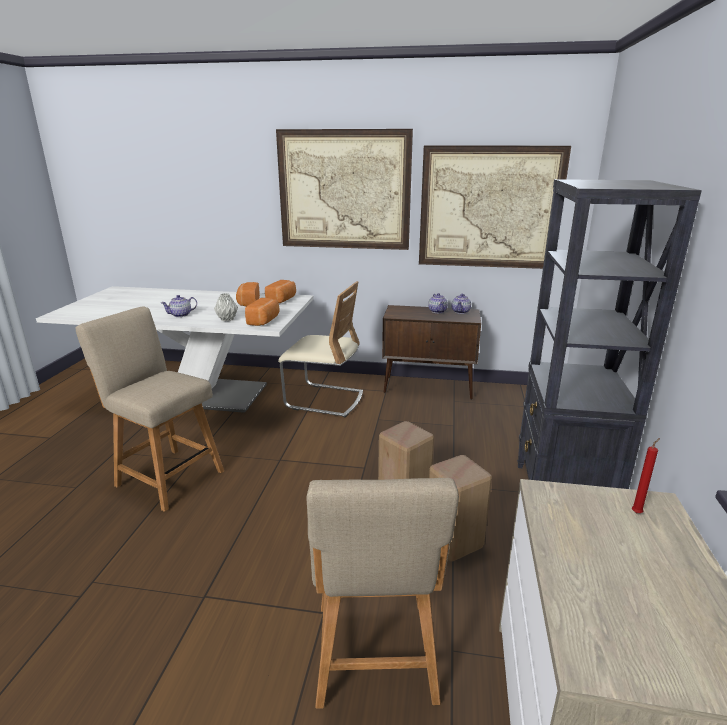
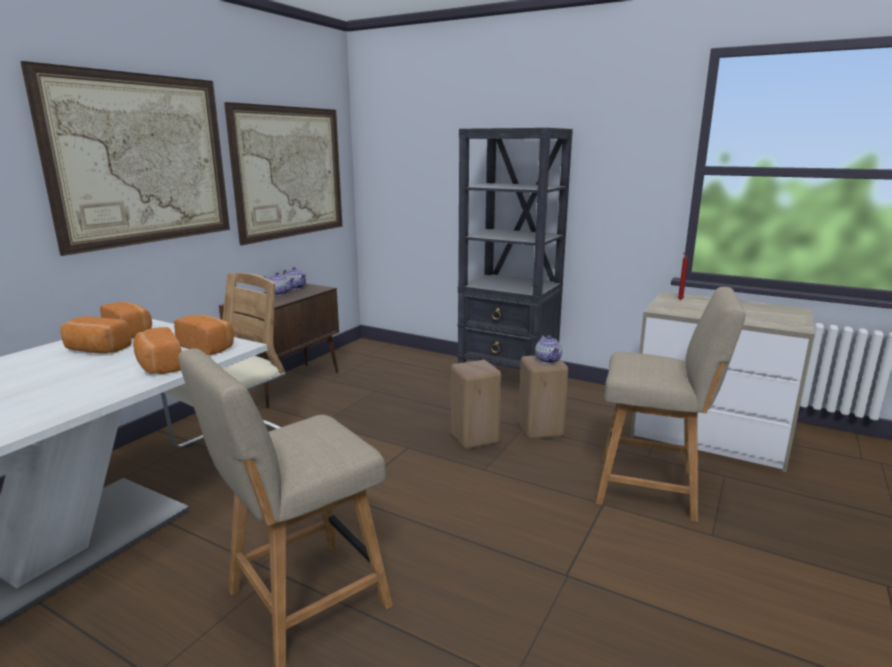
camera: 70 degrees left, 5 degrees down
(181, 315) = (60, 395): teapot -> teapot (548, 360)
(227, 319) = (158, 366): grey vase -> bread

